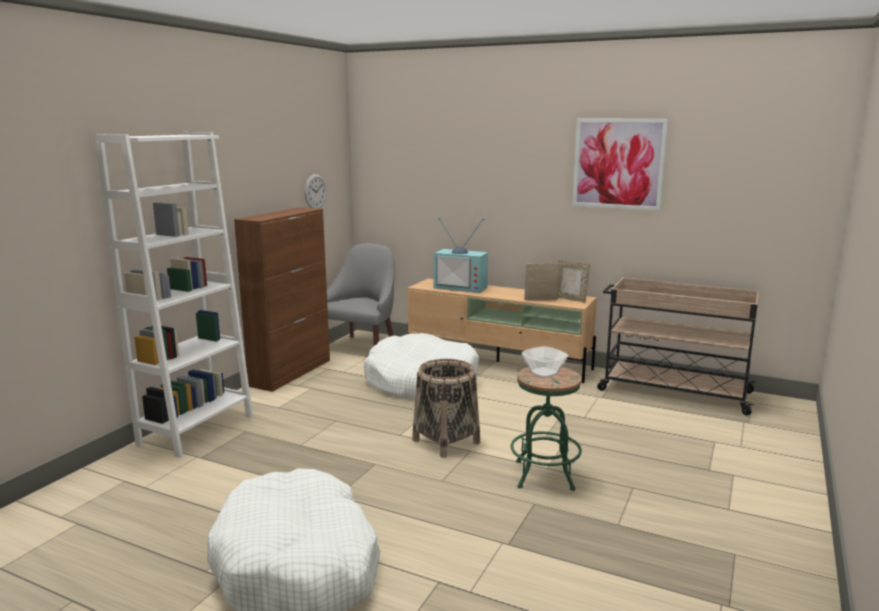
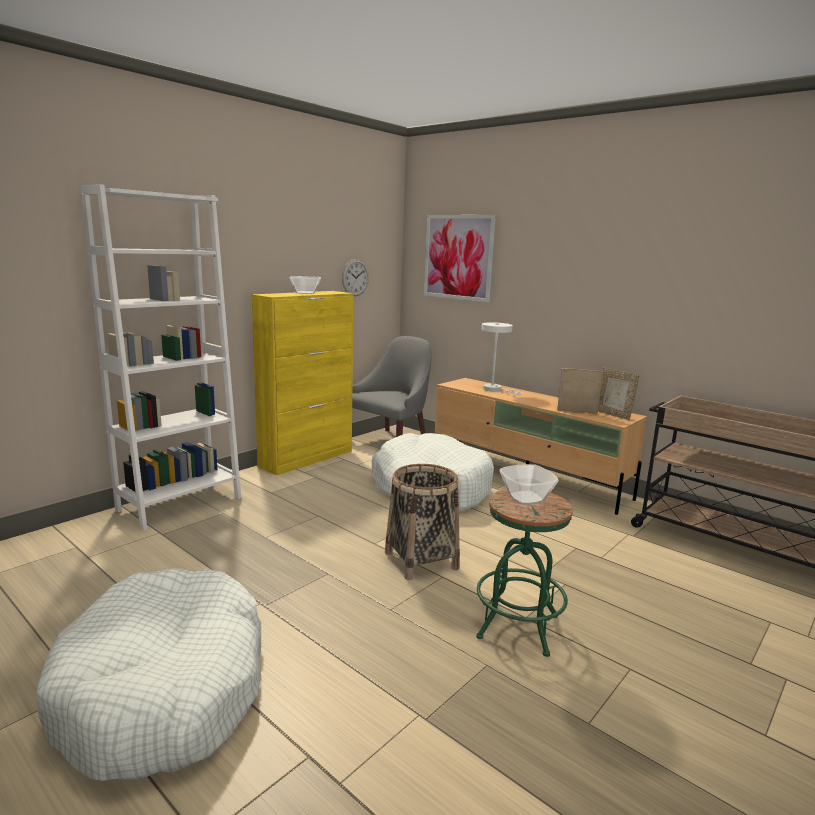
camera: 15 degrees right, 0 degrees up
(280, 213) = (305, 293): none -> bowl
(291, 372) = (307, 458): brown cabinet -> yellow cabinet
(462, 287) = (495, 389): television -> white table lamp
(618, 164) = (688, 257): picture -> picture (458, 257)

